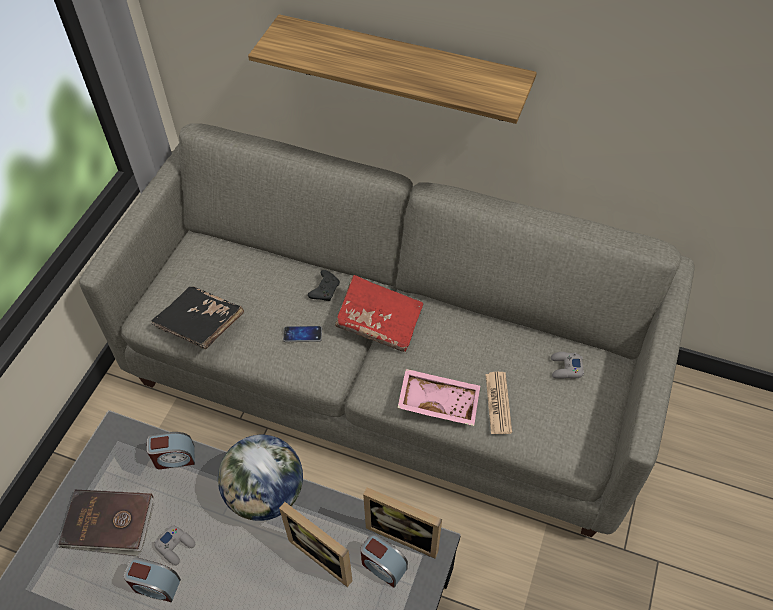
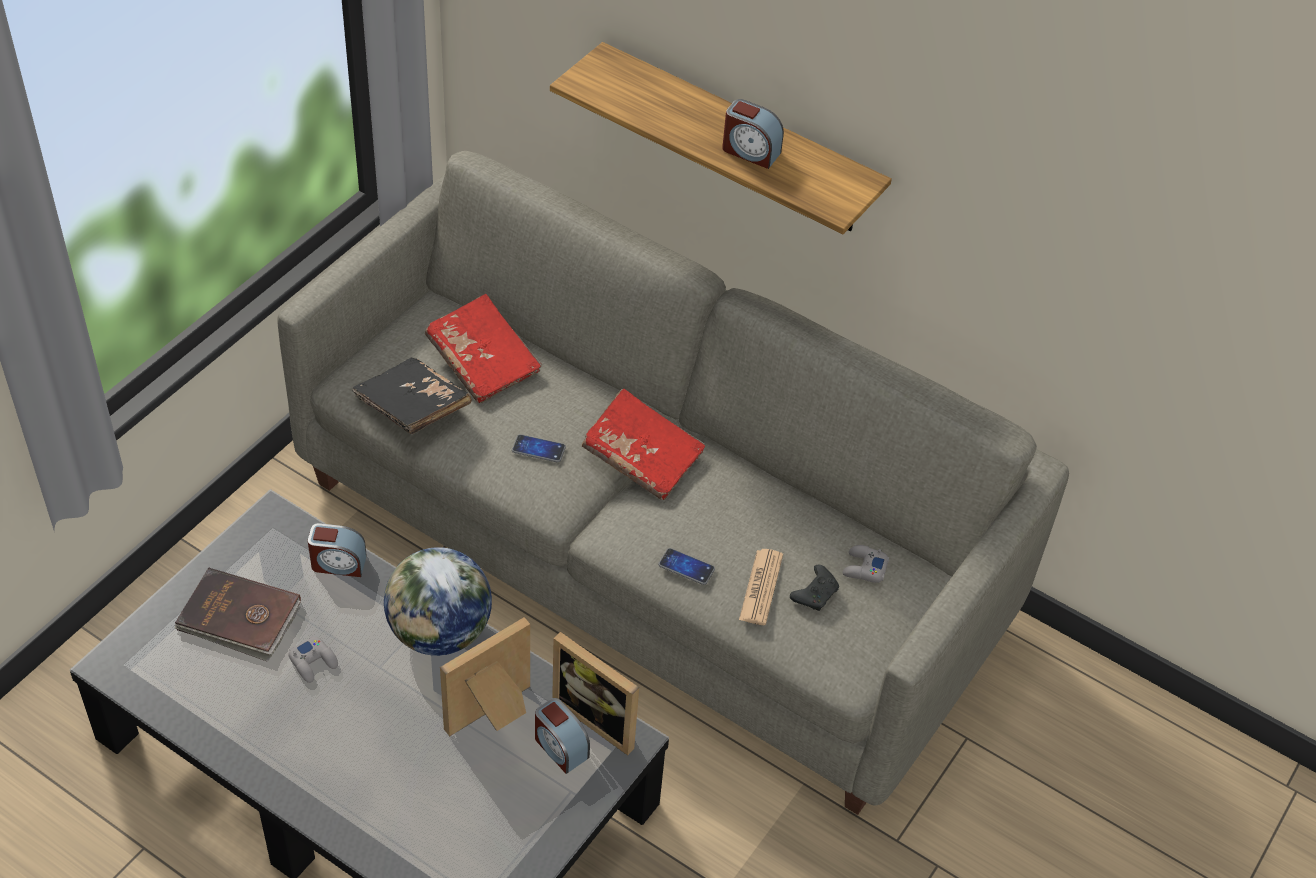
camera: 10 degrees right, 5 degrees down
(156, 585) = (278, 699): alarm clock -> alarm clock (750, 151)
(242, 276) = (483, 361): none -> red book
(325, 289) = (584, 402): black game controller -> black game controller (815, 593)
(326, 553) = (494, 716): picture frame -> picture frame turned 90 degrees clockwise
(439, 401) = (686, 567): pink tray -> phone

